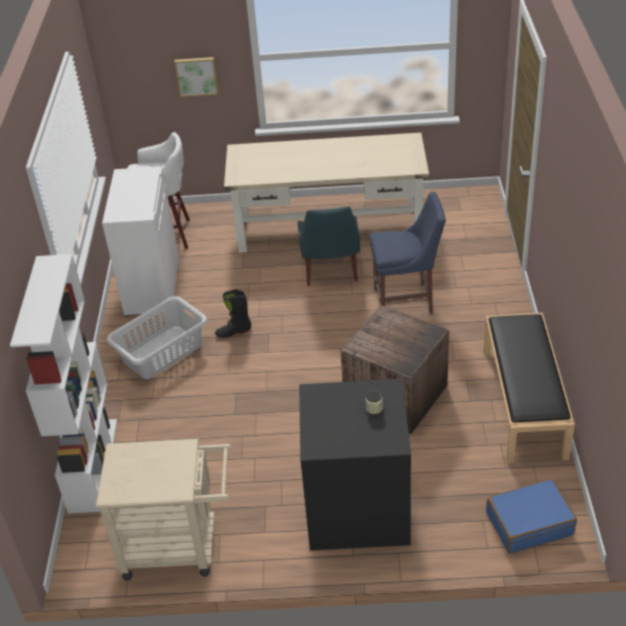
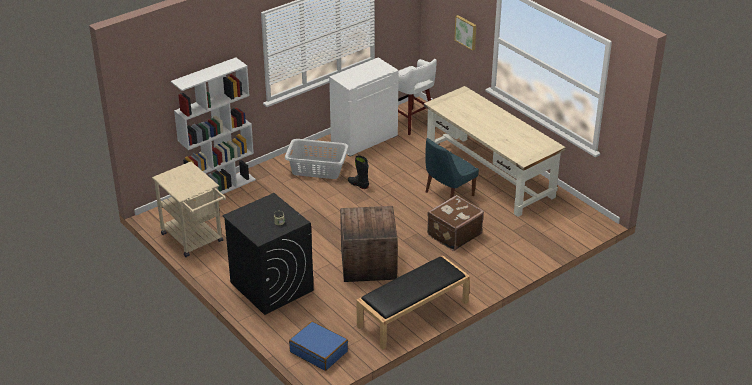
camera: 50 degrees right, 5 degrees down
(406, 301) = (453, 234): blue chair -> brown suitcase

